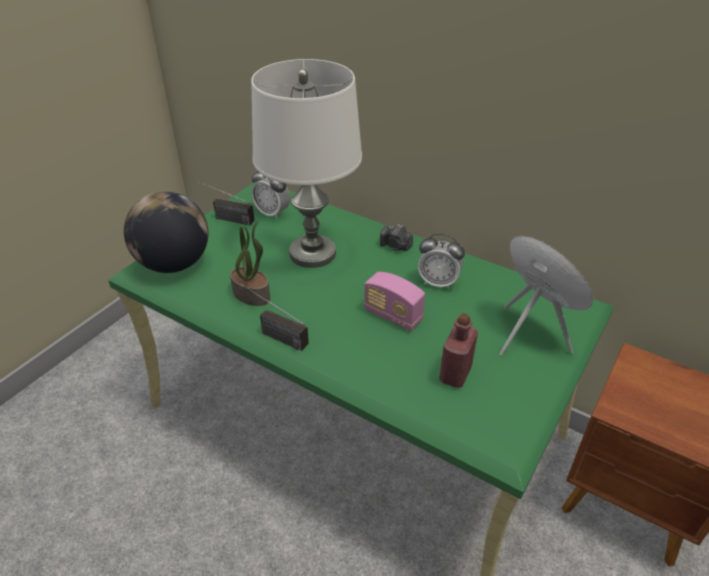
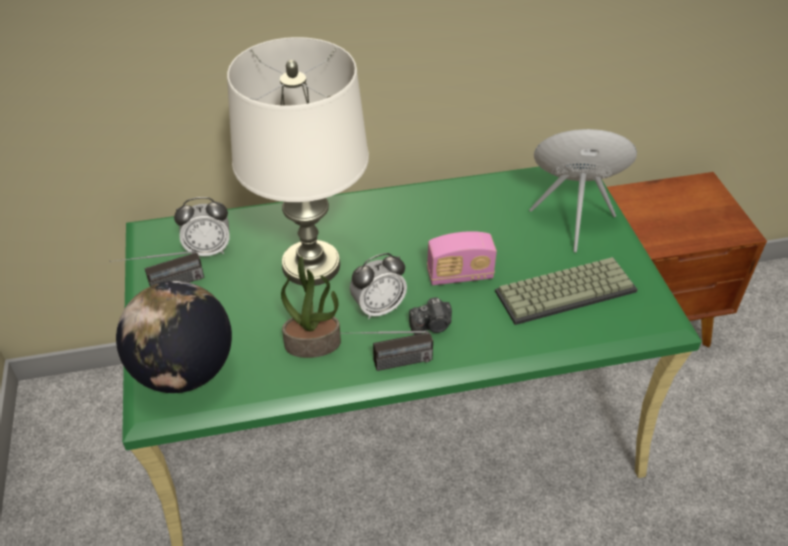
camera: 45 degrees left, 5 degrees up
(395, 246) = (375, 210): camera -> camera (432, 326)
(438, 282) = (454, 221): alarm clock -> alarm clock (378, 308)
(455, 374) = (566, 290): red bottle -> keyboard

